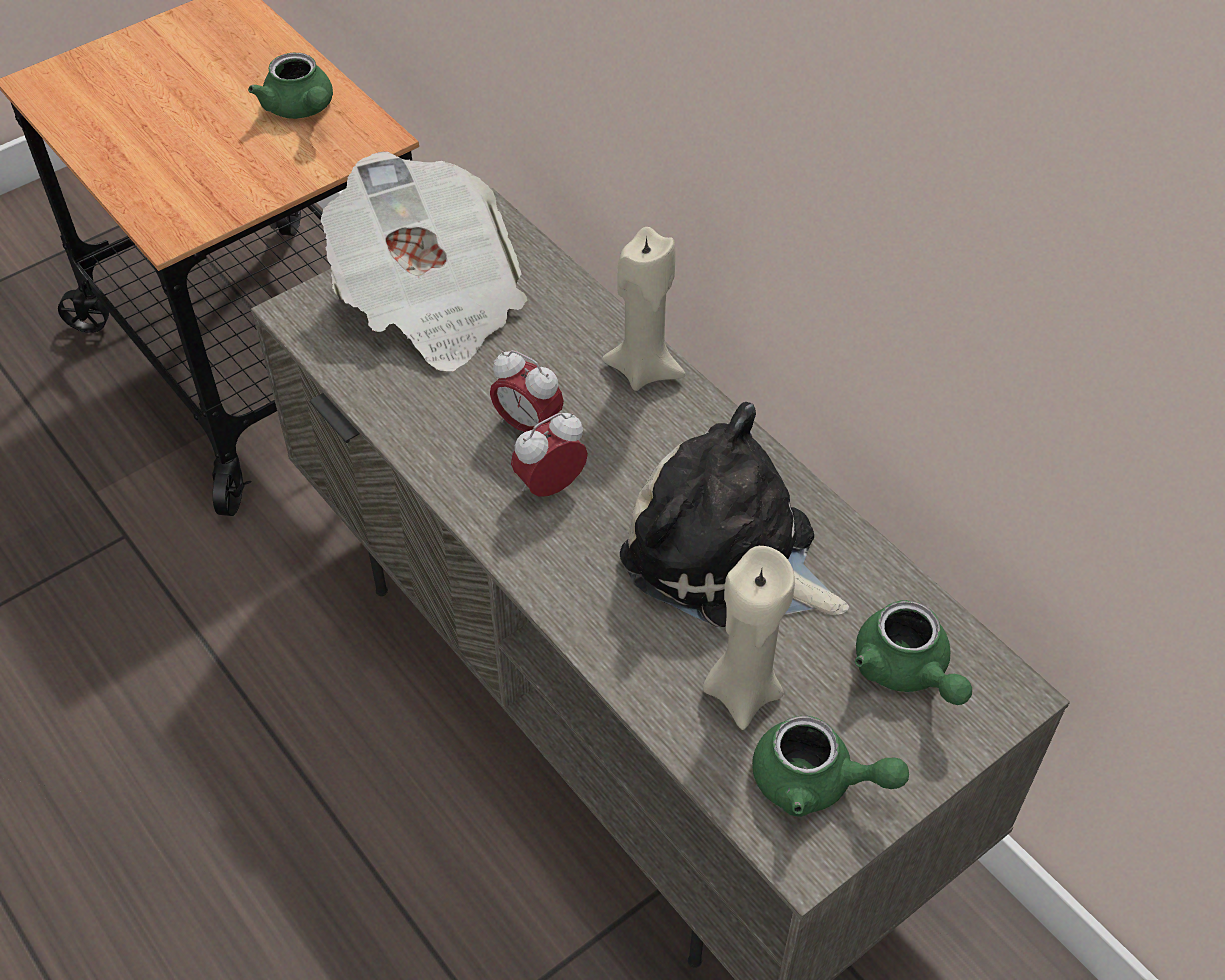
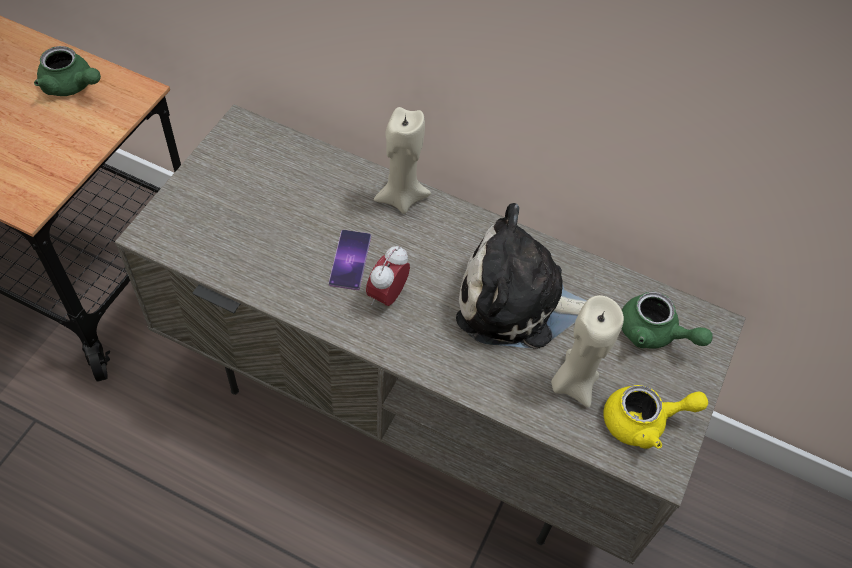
camera: 30 degrees left, 5 degrees up
(430, 300) = (237, 196): newspaper -> none
(528, 425) = (350, 260): alarm clock -> phone
(816, 782) = (643, 422): green teapot -> yellow teapot

